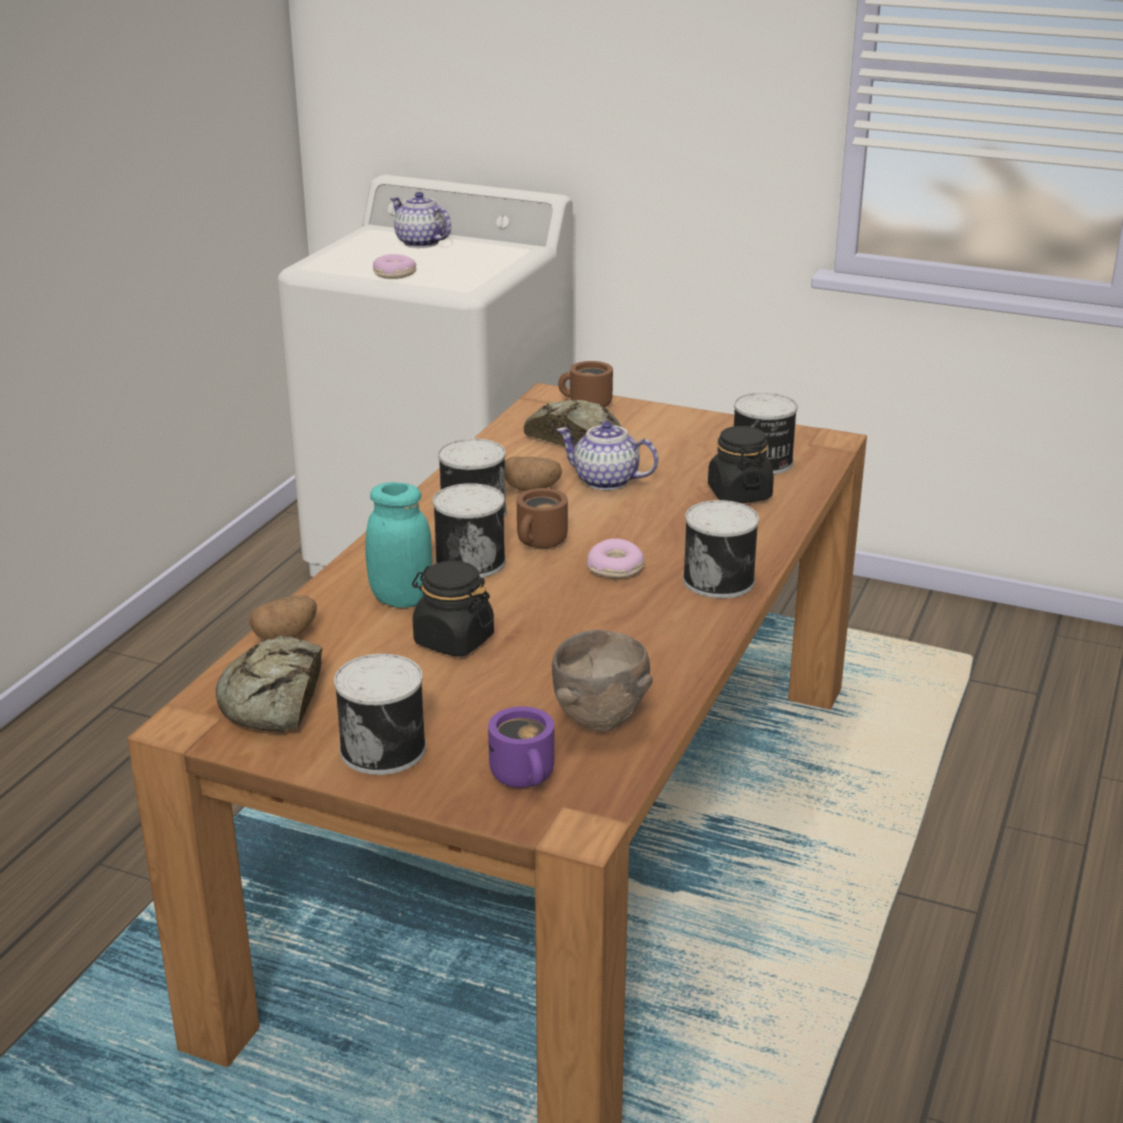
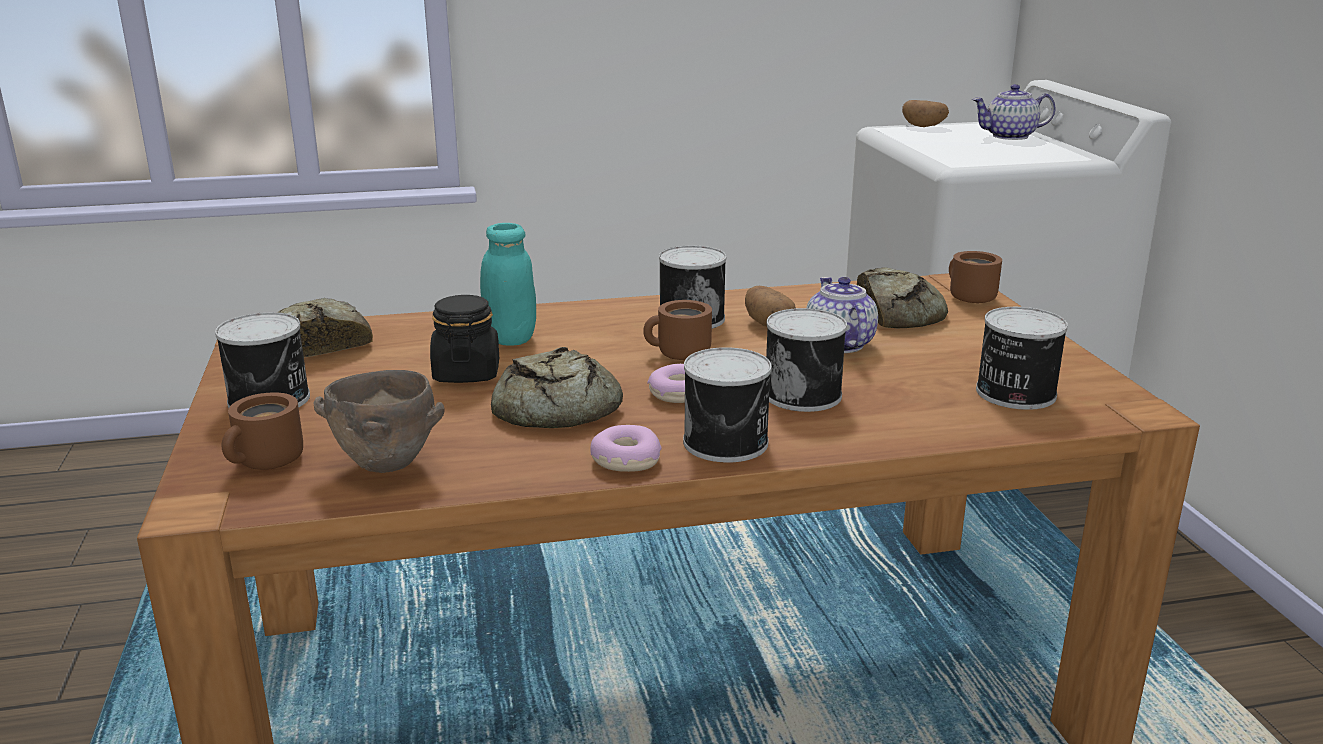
camera: 55 degrees right, 5 degrees down
(286, 636) = (407, 323): potato -> potato (924, 126)
(394, 274) = (928, 145): donut -> donut (625, 460)
(420, 243) = (1009, 136): teapot -> teapot turned 105 degrees counterclockwise
(470, 561) = (607, 341): can -> can (804, 394)
(526, 776) = (268, 462): purple mug -> brown mug
(579, 625) = (553, 409): none -> bread
(739, 494) = (924, 402): black jar -> none

